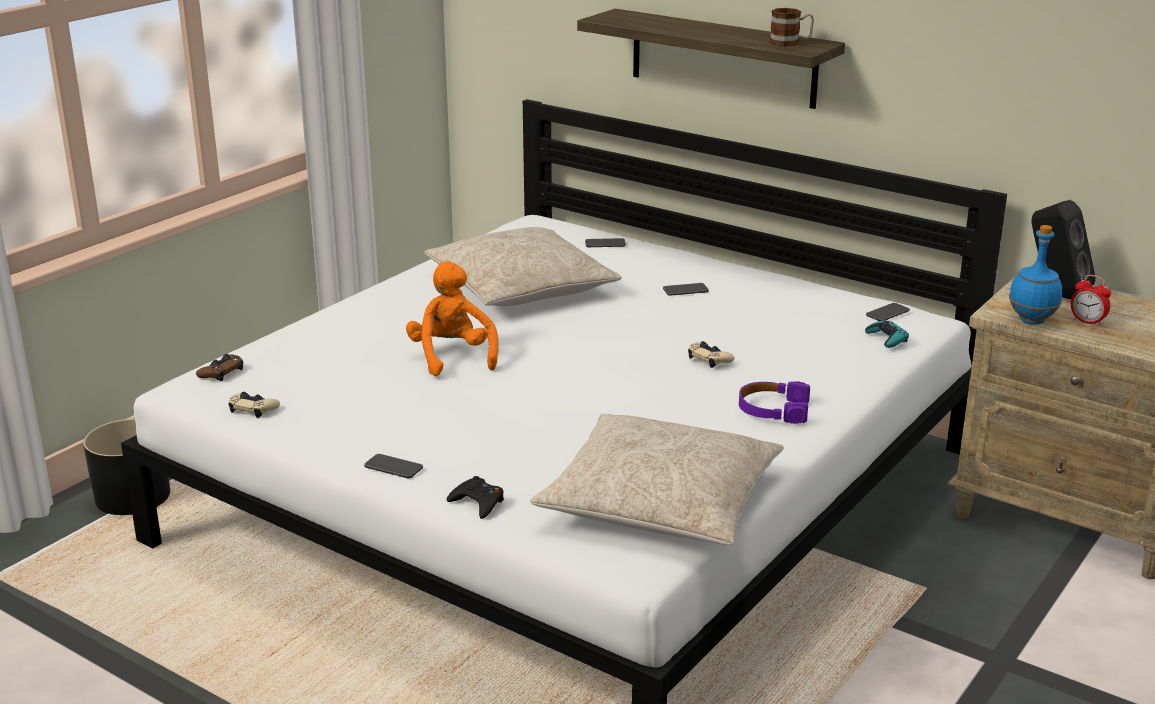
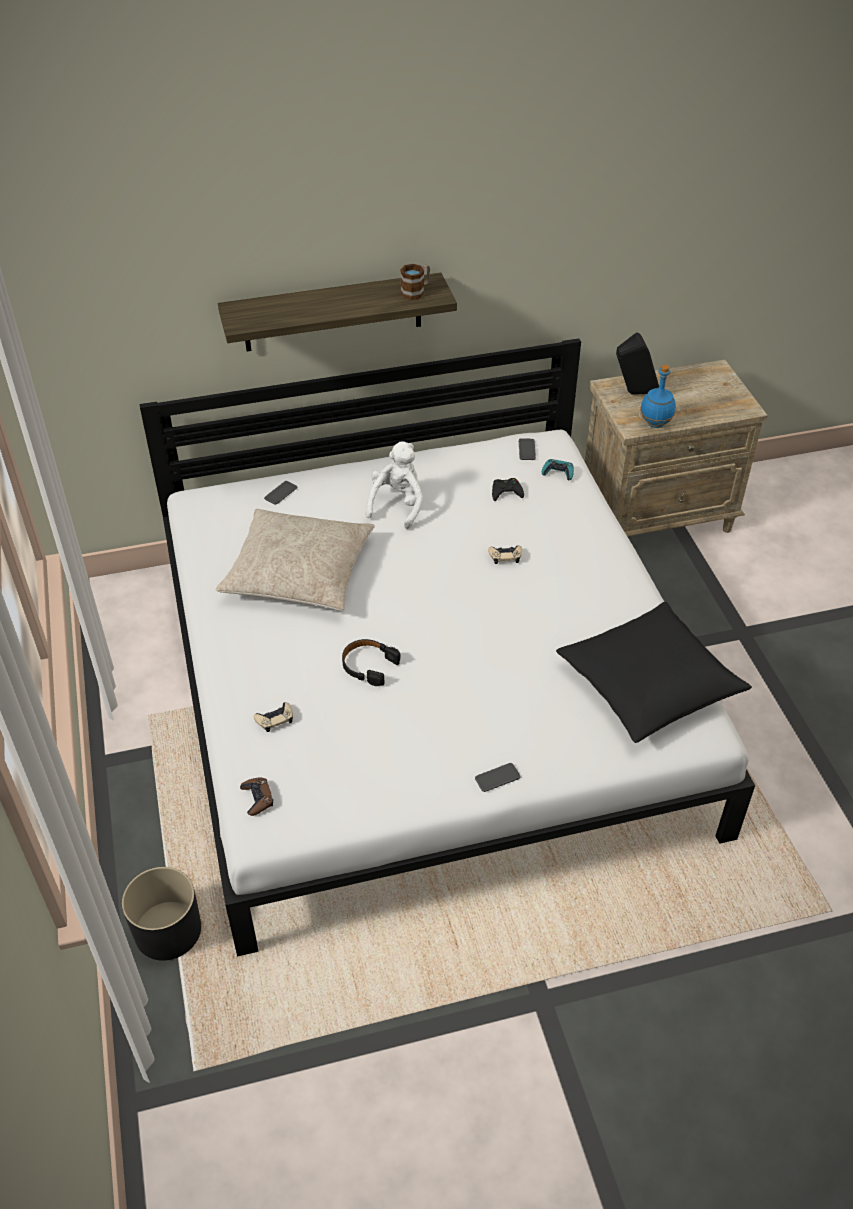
camera: 50 degrees left, 20 degrees up
(253, 409) = (336, 808): beige game controller -> beige game controller (275, 719)
(452, 357) = (368, 666): orange plush toy -> black headphones
(478, 503) = (577, 762): black game controller -> black game controller (506, 492)
(660, 501) = (648, 683): beige pillow -> black pillow
(685, 290) = (397, 505): phone -> white plush toy
(773, 410) = (592, 572): purple headphones -> none
(1087, 322) = (676, 407): alarm clock -> none

